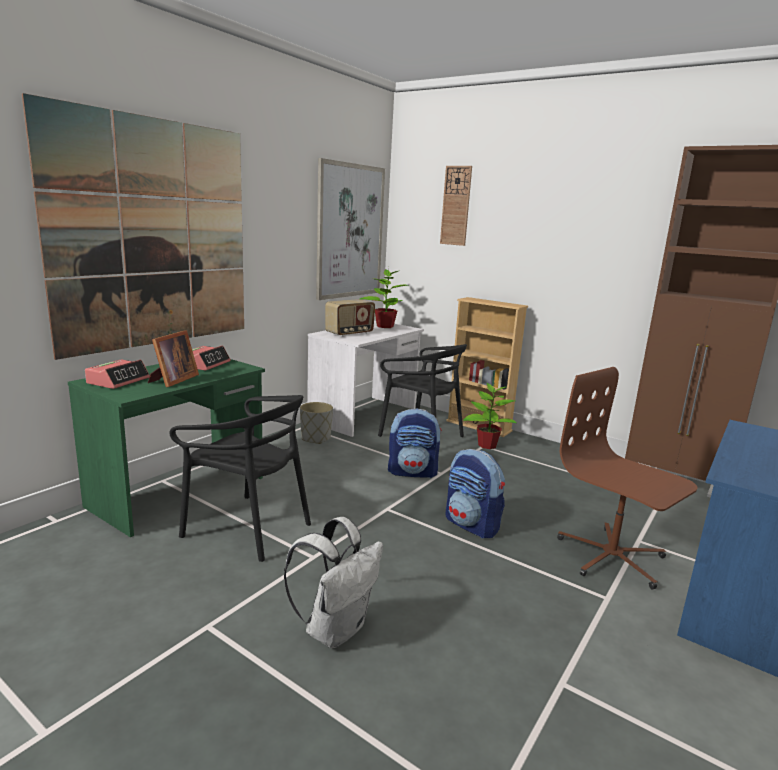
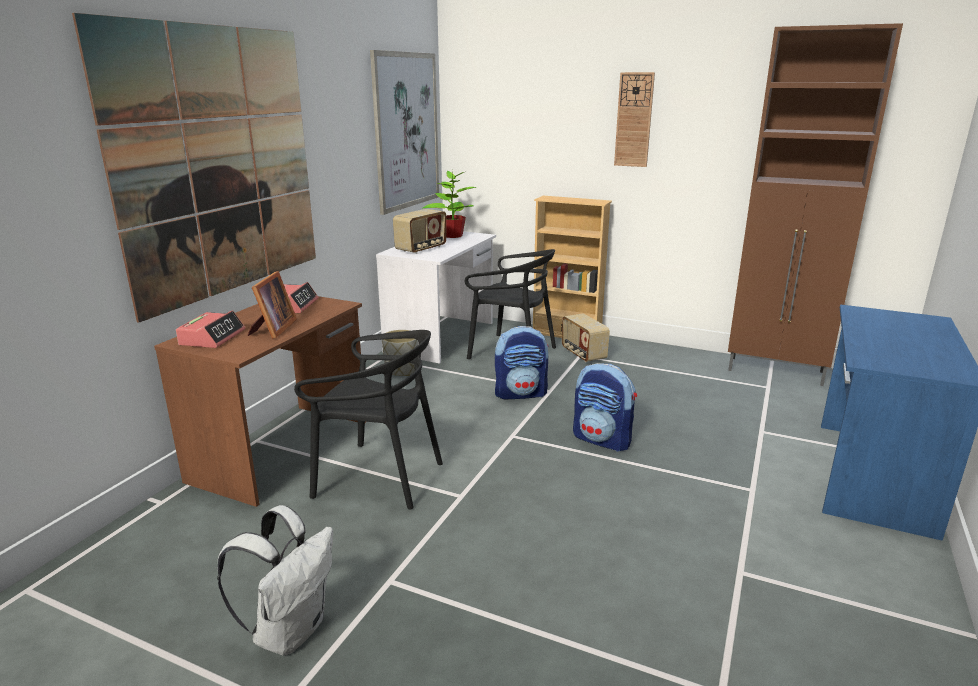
camera: 10 degrees left, 5 degrees up
(180, 492) = (284, 450): green desk -> brown desk
(335, 628) = (516, 560): white backpack -> white backpack (290, 630)
(456, 206) = (521, 93): wall clock -> wall clock (634, 120)
(486, 445) = (583, 354): potted plant -> radio
(611, 557) = (743, 451): brown office chair -> none

